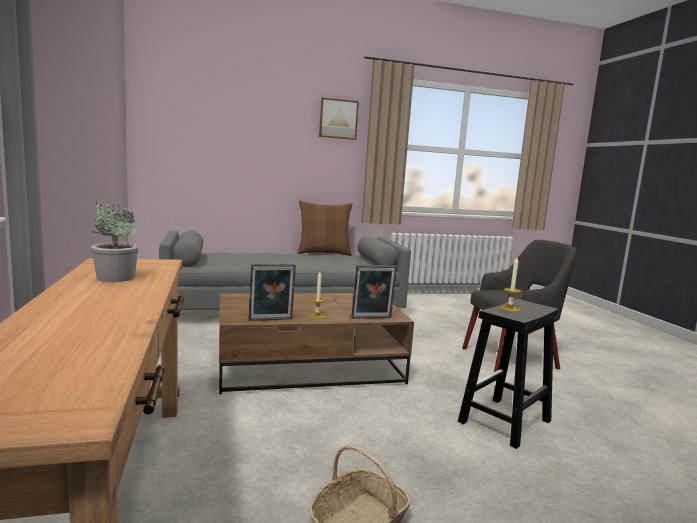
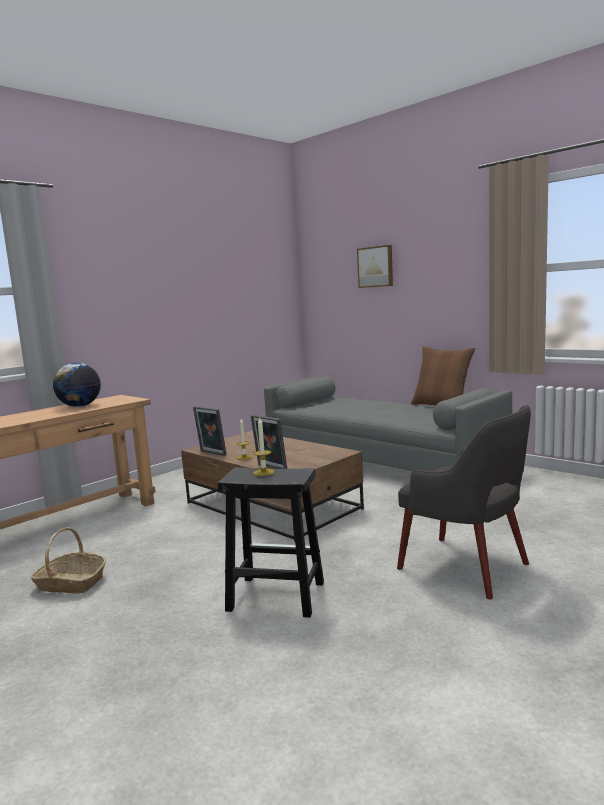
camera: 60 degrees right, 0 degrees up
(115, 278) = (79, 406): potted plant -> globe
(338, 119) = (463, 247): picture -> picture (376, 267)

